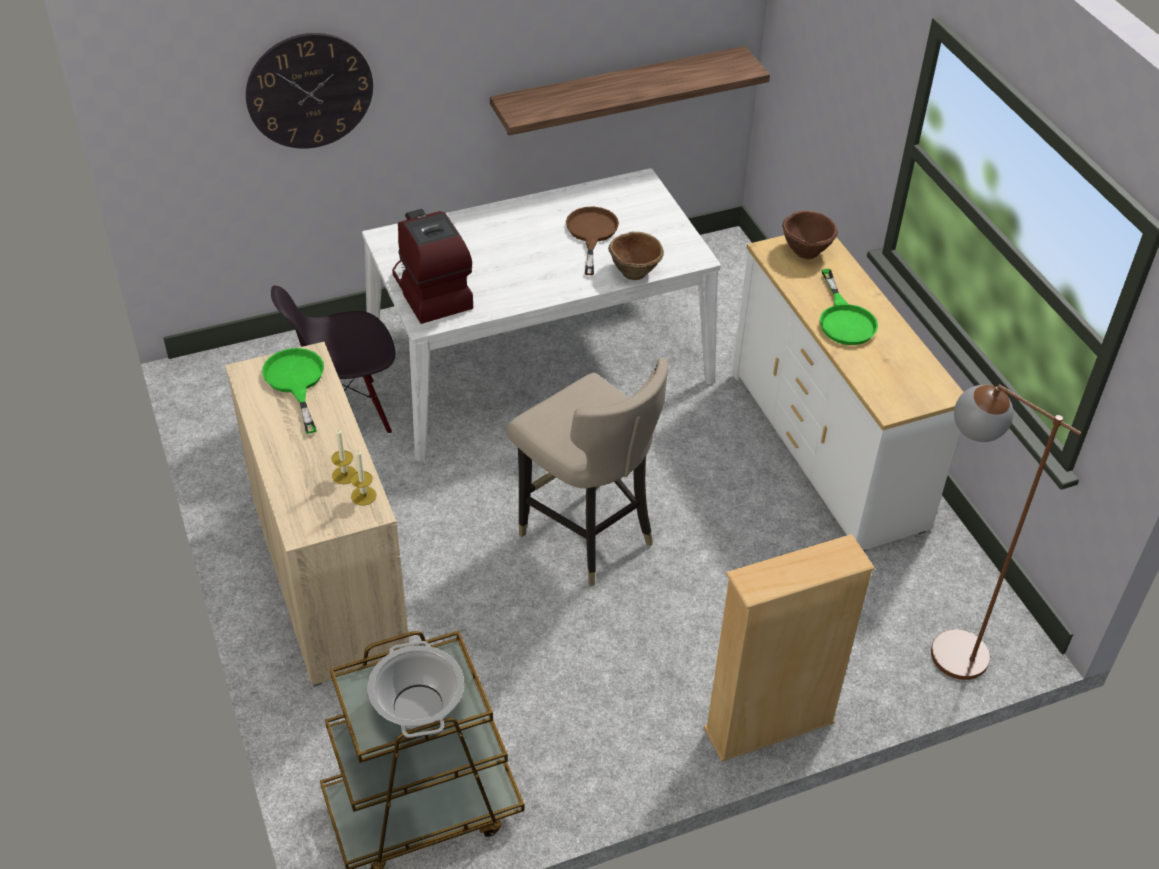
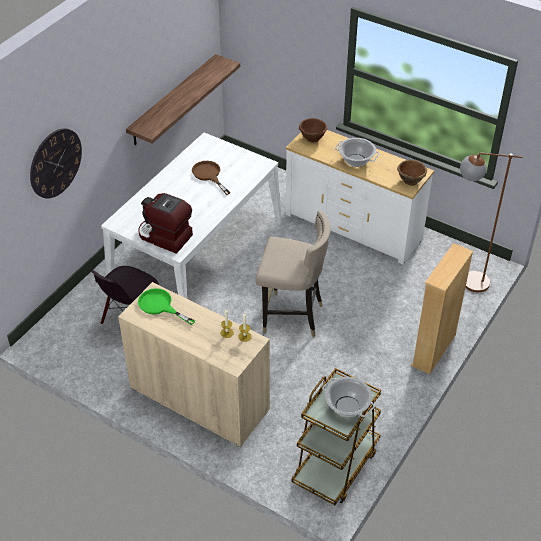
camera: 35 degrees left, 0 degrees up
(635, 271) = (245, 183): brown bowl -> brown bowl (410, 180)
(844, 319) = (356, 160): green frying pan -> cooking pot

